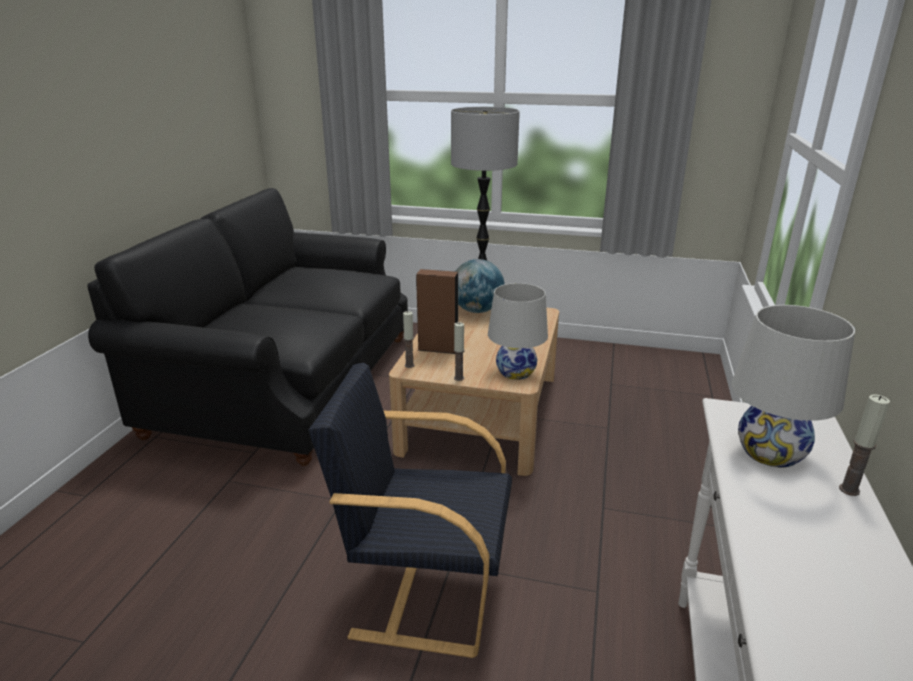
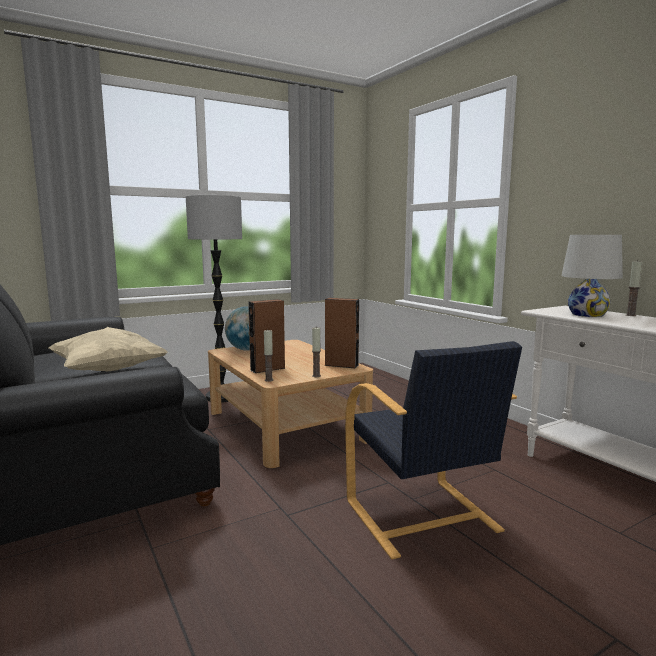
camera: 45 degrees left, 15 degrees down
(280, 312) = (109, 371): none -> beige pillow
(424, 587) = (422, 517): black armchair -> black armchair turned 75 degrees counterclockwise
(515, 372) = (341, 365): white table lamp -> brown speaker

